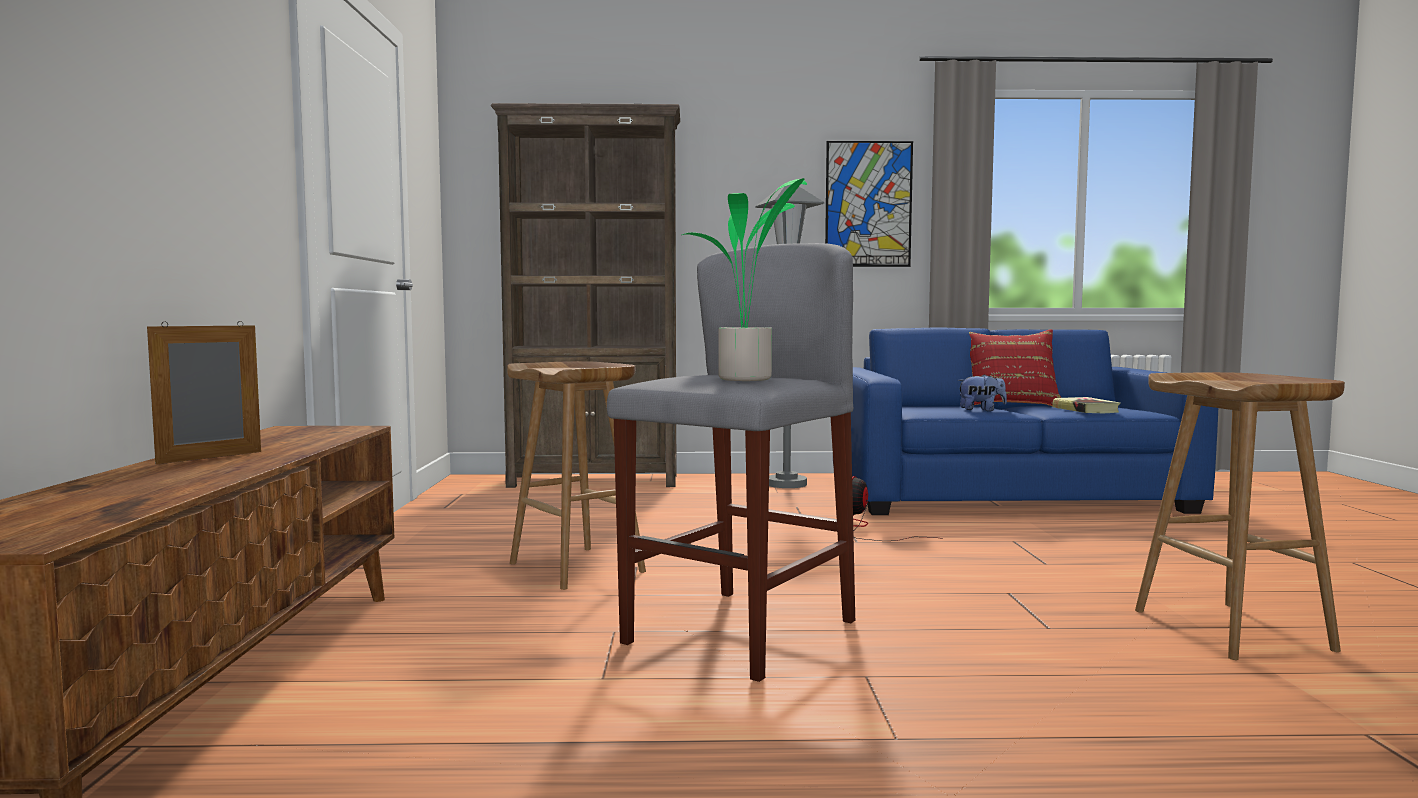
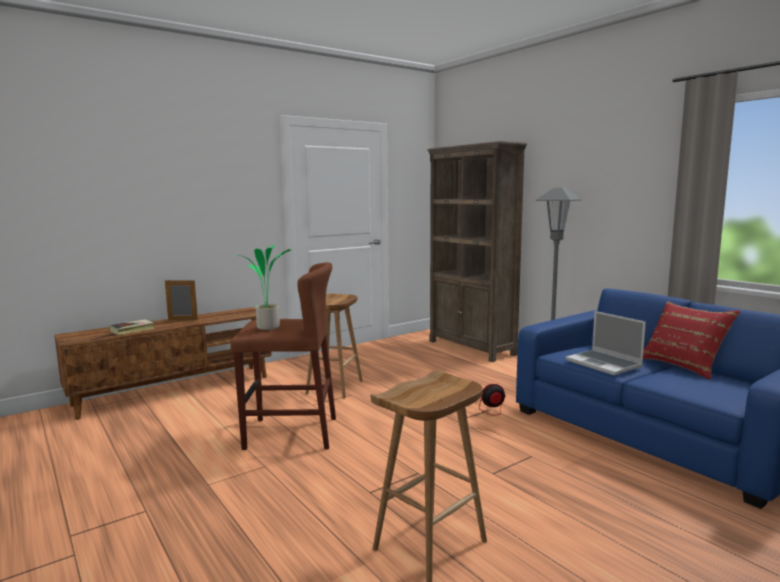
camera: 55 degrees right, 5 degrees up
(740, 632) = (291, 433): grey stool -> brown stool
(868, 204) = (640, 193): picture -> none
(981, 410) = (604, 364): plush toy -> laptop
(1085, 410) = (681, 385): book -> book (132, 330)

